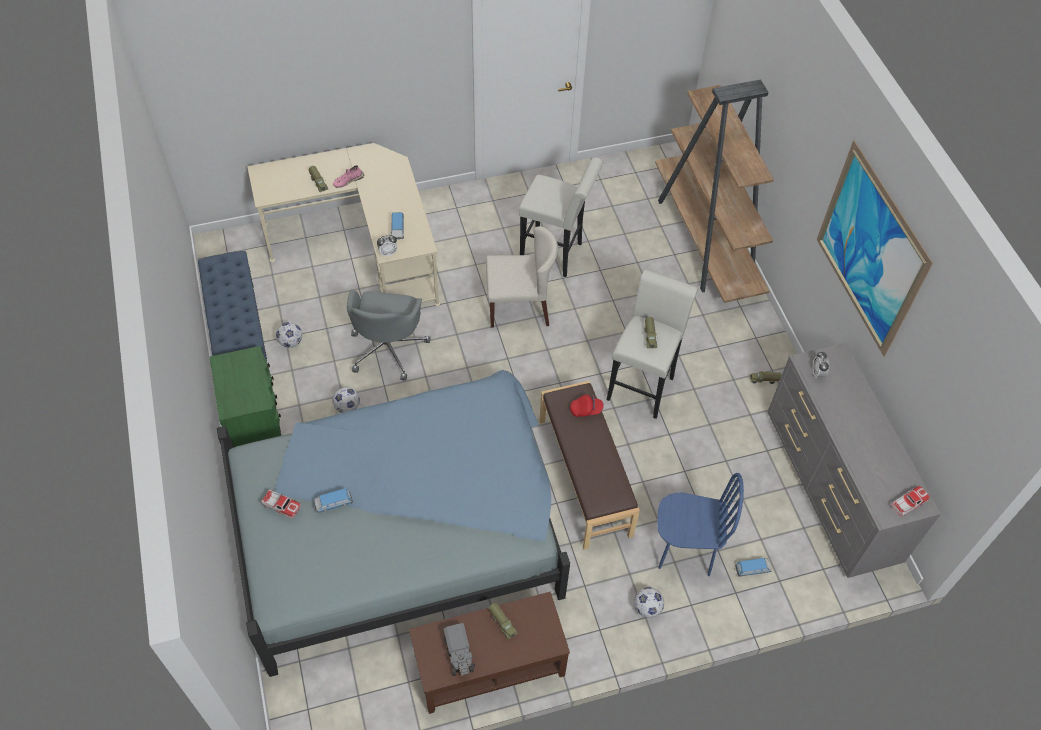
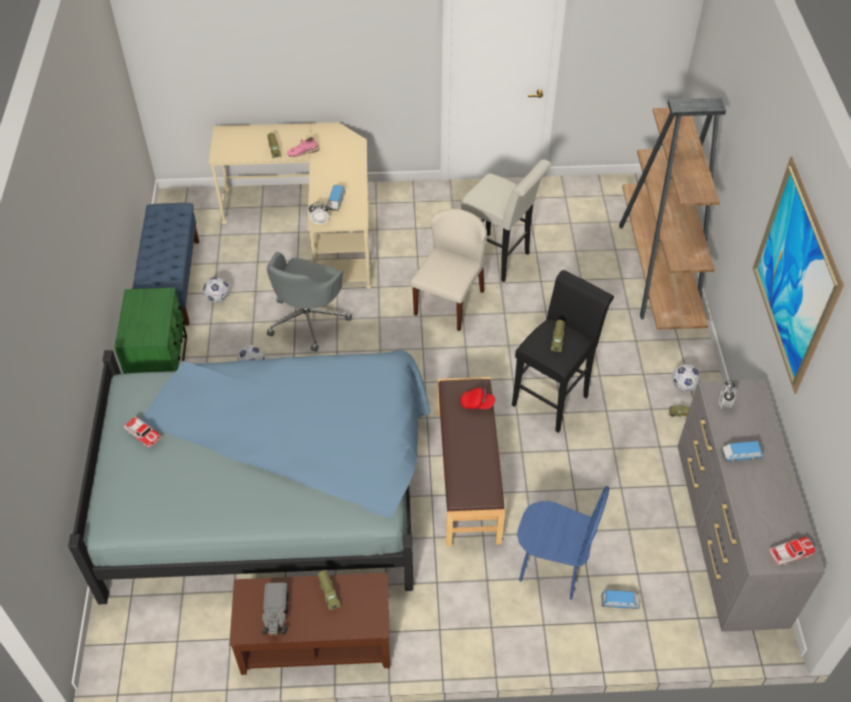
camera: 15 degrees right, 5 degrees down
(333, 503) = (193, 441): toy car -> toy car (740, 455)
(519, 306) = (449, 302): beige chair -> beige chair turned 75 degrees counterclockwise
(642, 384) = (553, 397): white stool -> black stool
(647, 608) = (495, 618): football -> football (683, 385)

